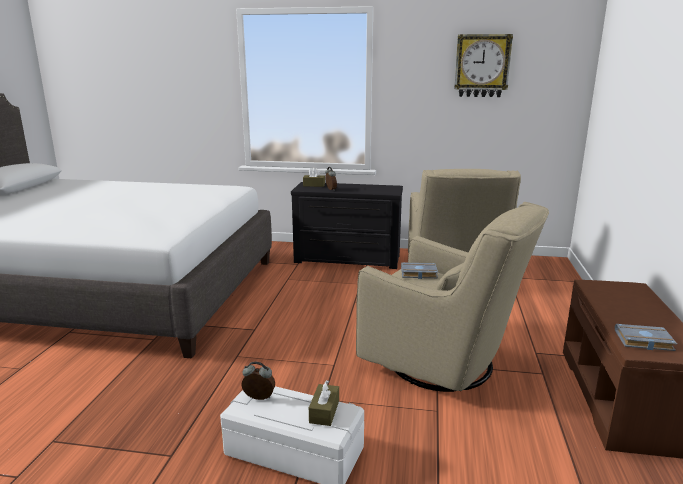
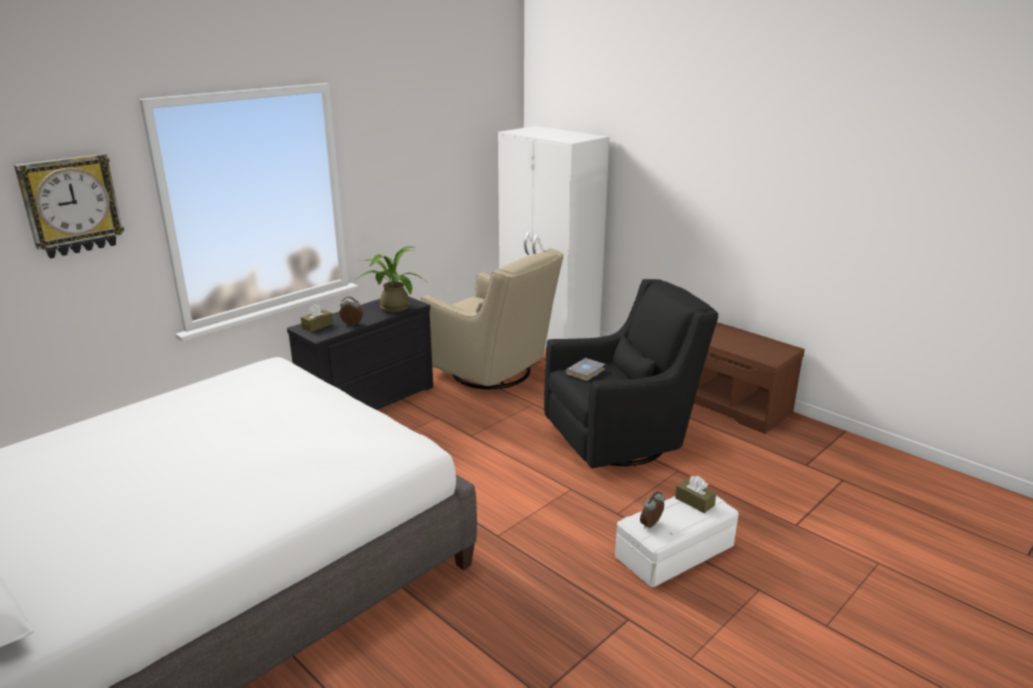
camera: 55 degrees left, 5 degrees up
(375, 189) = (392, 307): none -> potted plant
(445, 364) = (623, 440): beige armchair -> black armchair
(482, 66) = (440, 140): wall clock -> wall clock (71, 205)
(551, 278) = (549, 338): none -> white wardrobe
(643, 341) = (763, 353): grey book -> none

